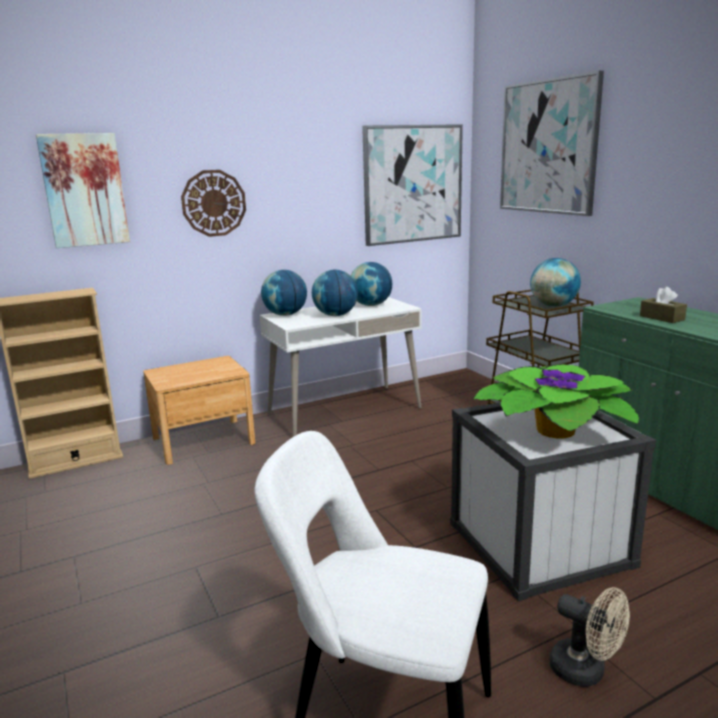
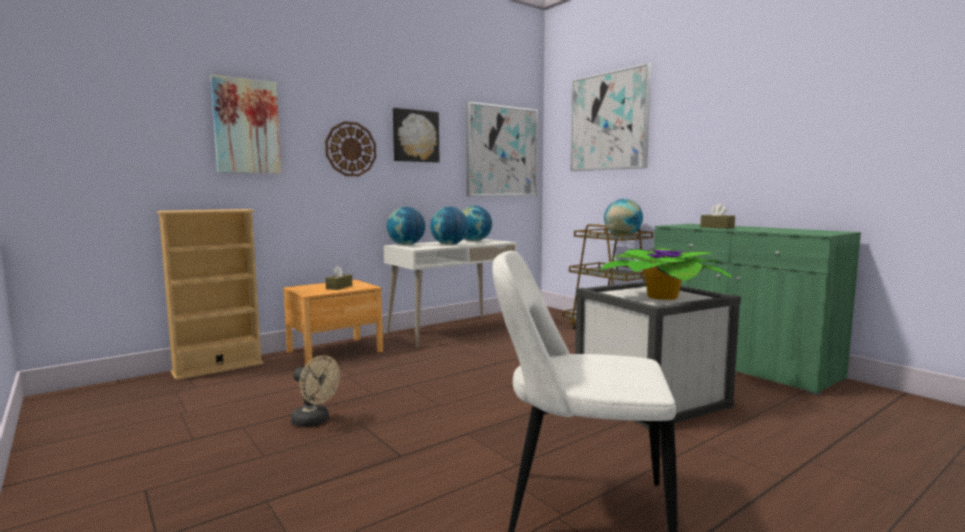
camera: 10 degrees left, 10 degrees down
(202, 372) = (339, 287): none -> brown tissue box
(295, 178) = (415, 136): none -> picture
(586, 671) = (725, 466): beige fan -> beige fan (315, 421)

